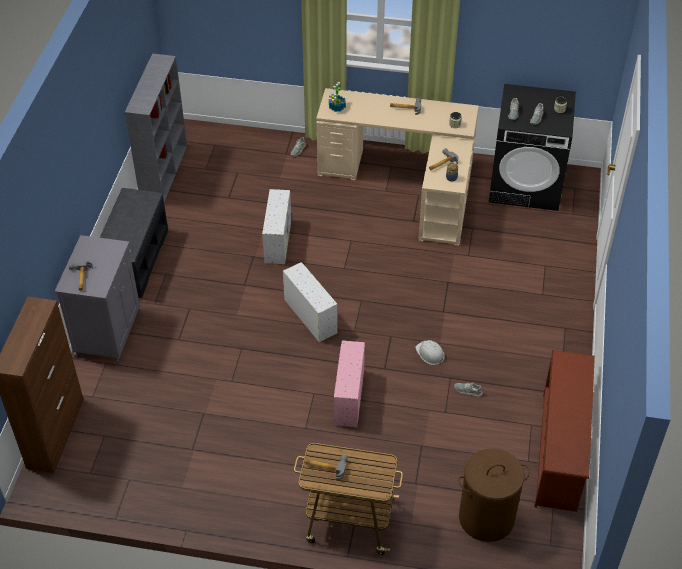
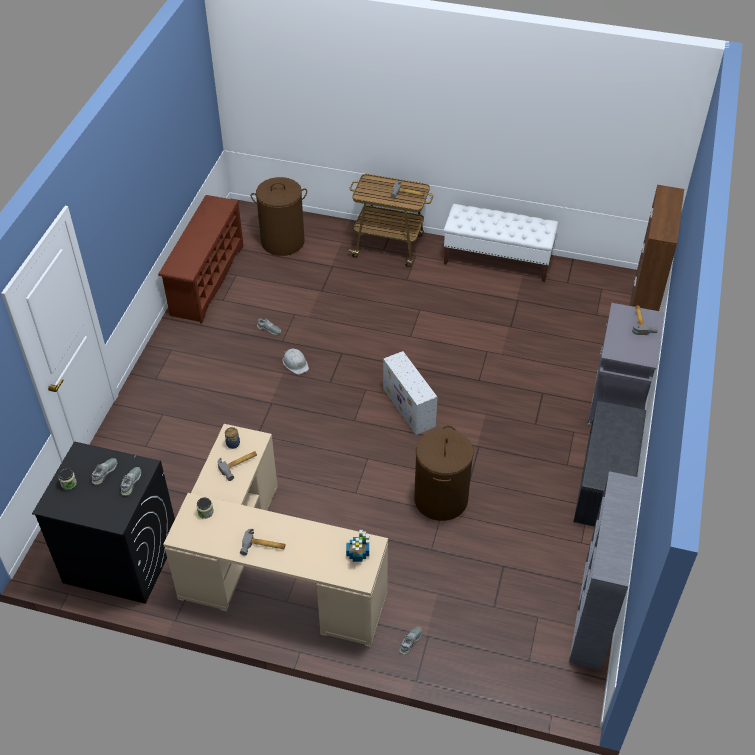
camera: 175 degrees left, 0 degrees up
(211, 507) = (498, 260): none -> white bench
(278, 240) = (441, 499): white storage box -> brown laundry basket
(349, 398) = (378, 330): pink storage box -> none

